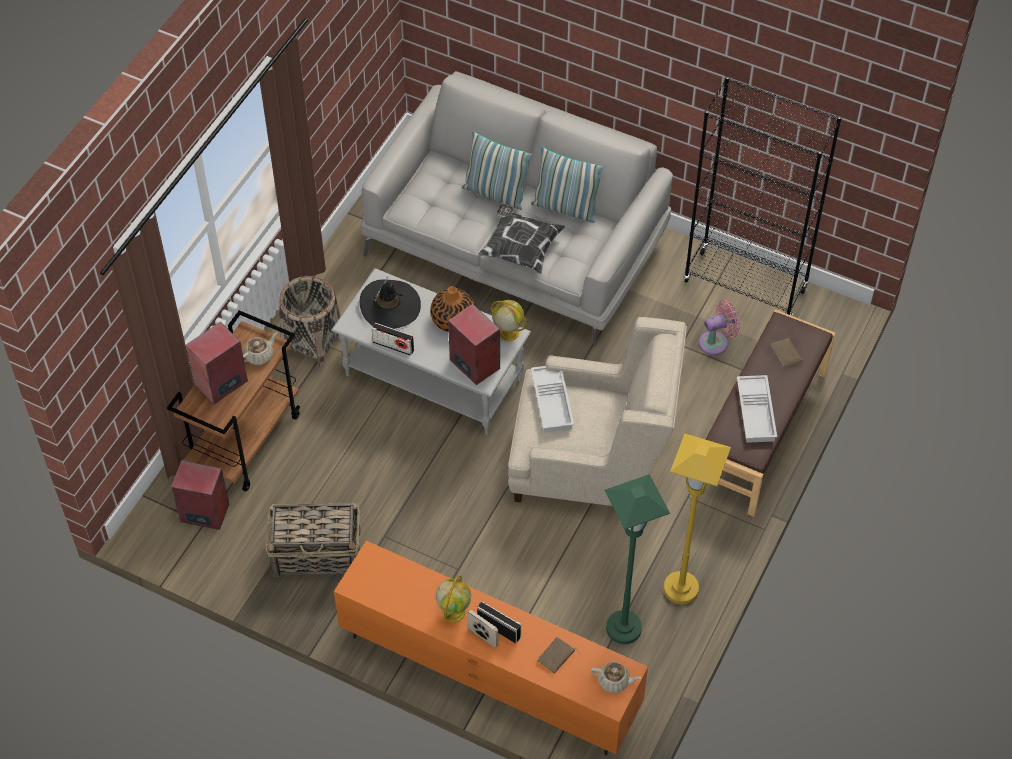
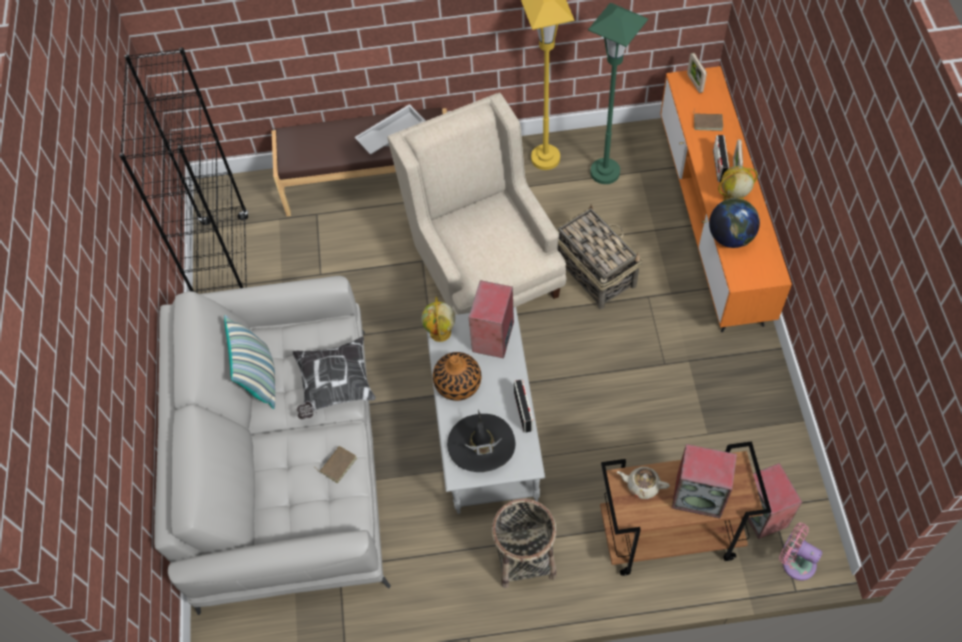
camera: 120 degrees left, 5 degrees up
(318, 554) = (721, 399): basket -> basket (594, 271)
(417, 580) = (730, 237): none -> globe
(495, 193) = (278, 449): pillow -> none
(553, 402) = (485, 261): white tray -> none
(614, 681) = (694, 83): beige teapot -> picture frame
(716, 342) = (300, 252): pink fan -> pink fan (795, 561)
(787, 353) = (318, 143): brown book -> brown book (337, 464)

